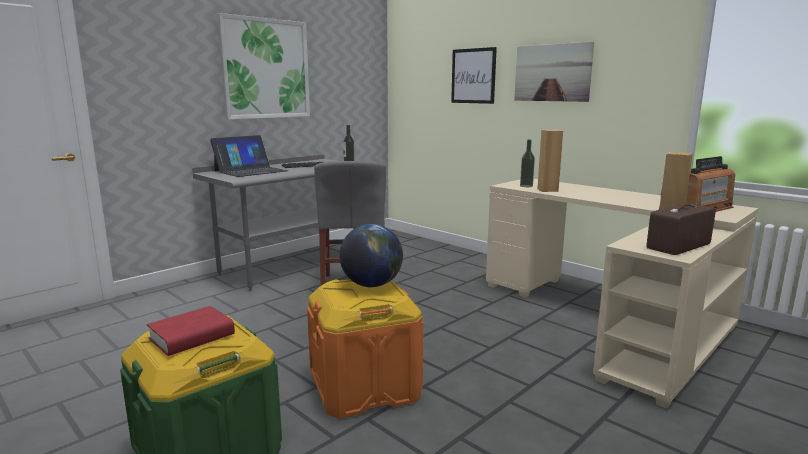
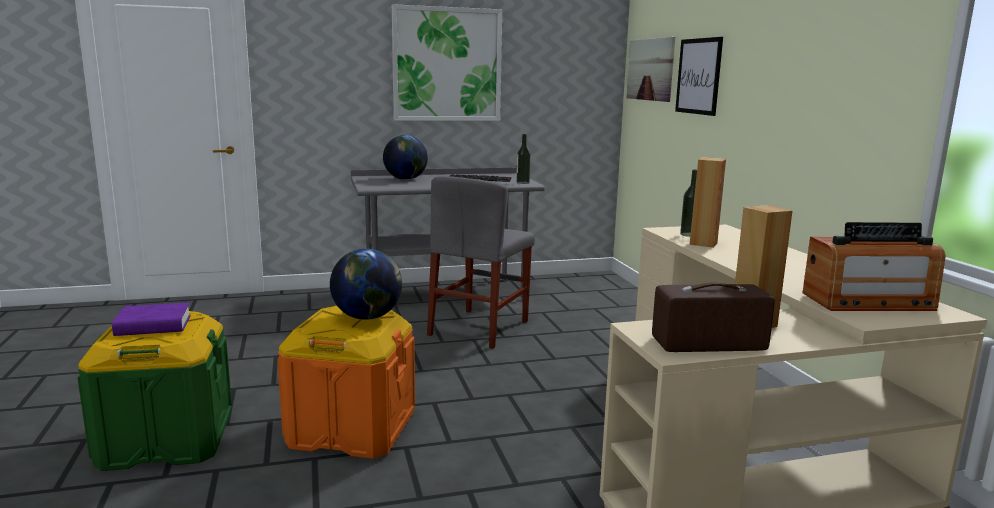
camera: 30 degrees right, 0 degrees up
(192, 337) = (153, 326): red book -> purple book
(250, 171) = (405, 179): laptop -> globe
(552, 73) = (776, 75): picture -> picture (650, 69)

